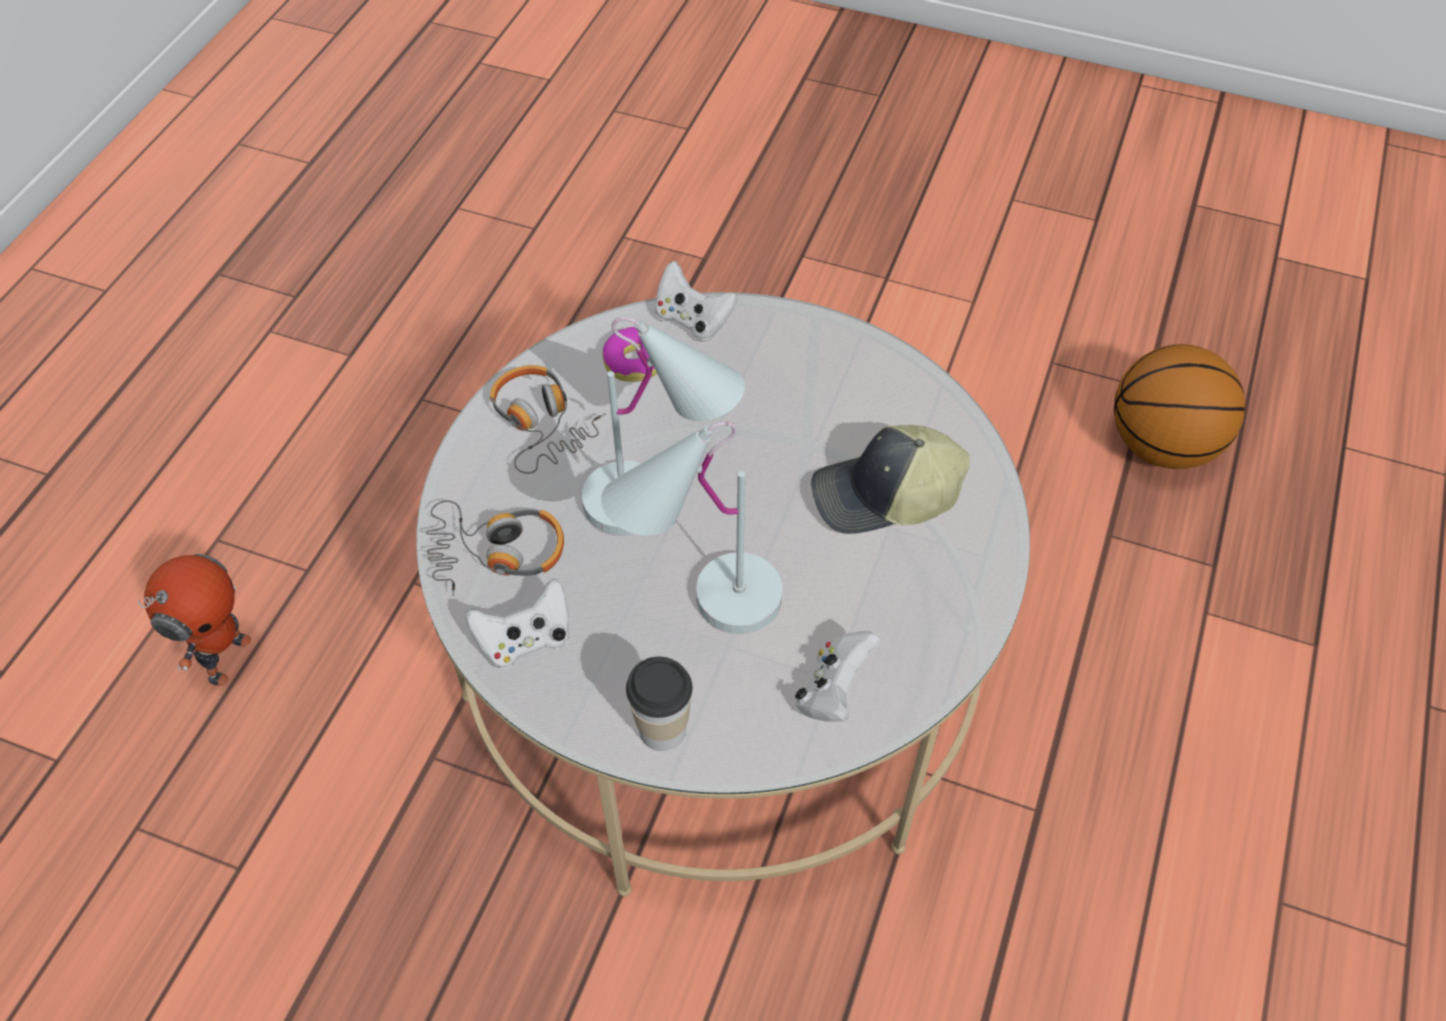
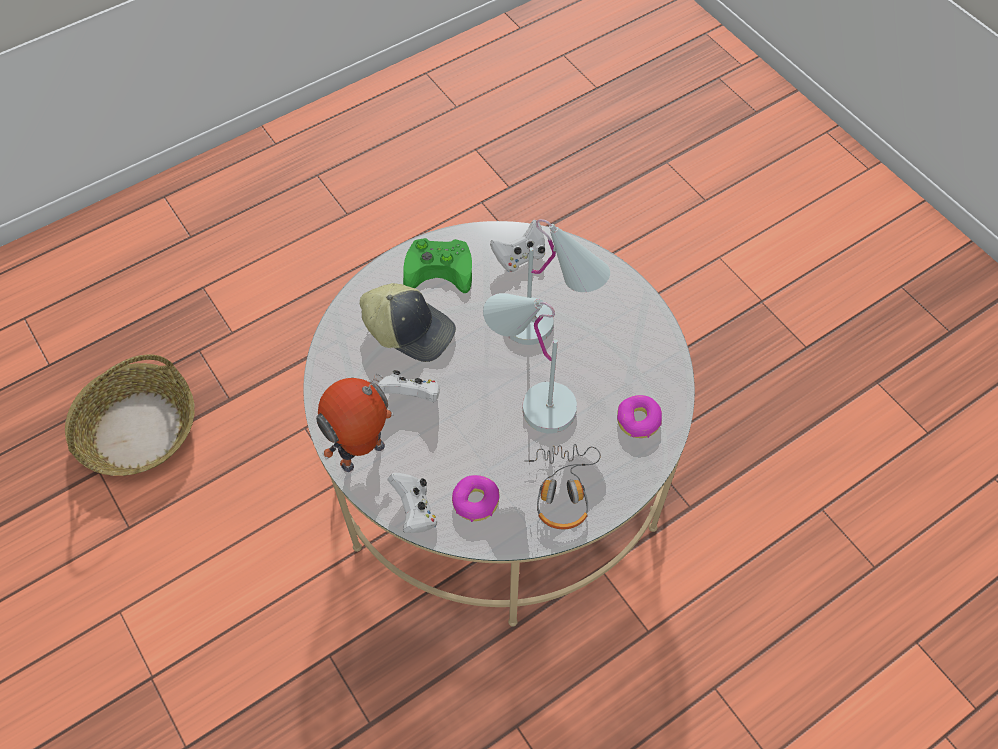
camera: 145 degrees left, 5 degrees up
(226, 658) = (790, 650): toy robot -> toy robot (364, 457)
(497, 552) = (638, 420): headphones -> donut
(525, 640) = (650, 363): white game controller -> white game controller (412, 396)
(662, 729) = (610, 285): cup -> none
(928, 605) = (441, 267): none -> green game controller
(1162, 446) = (138, 429): basketball -> basket

